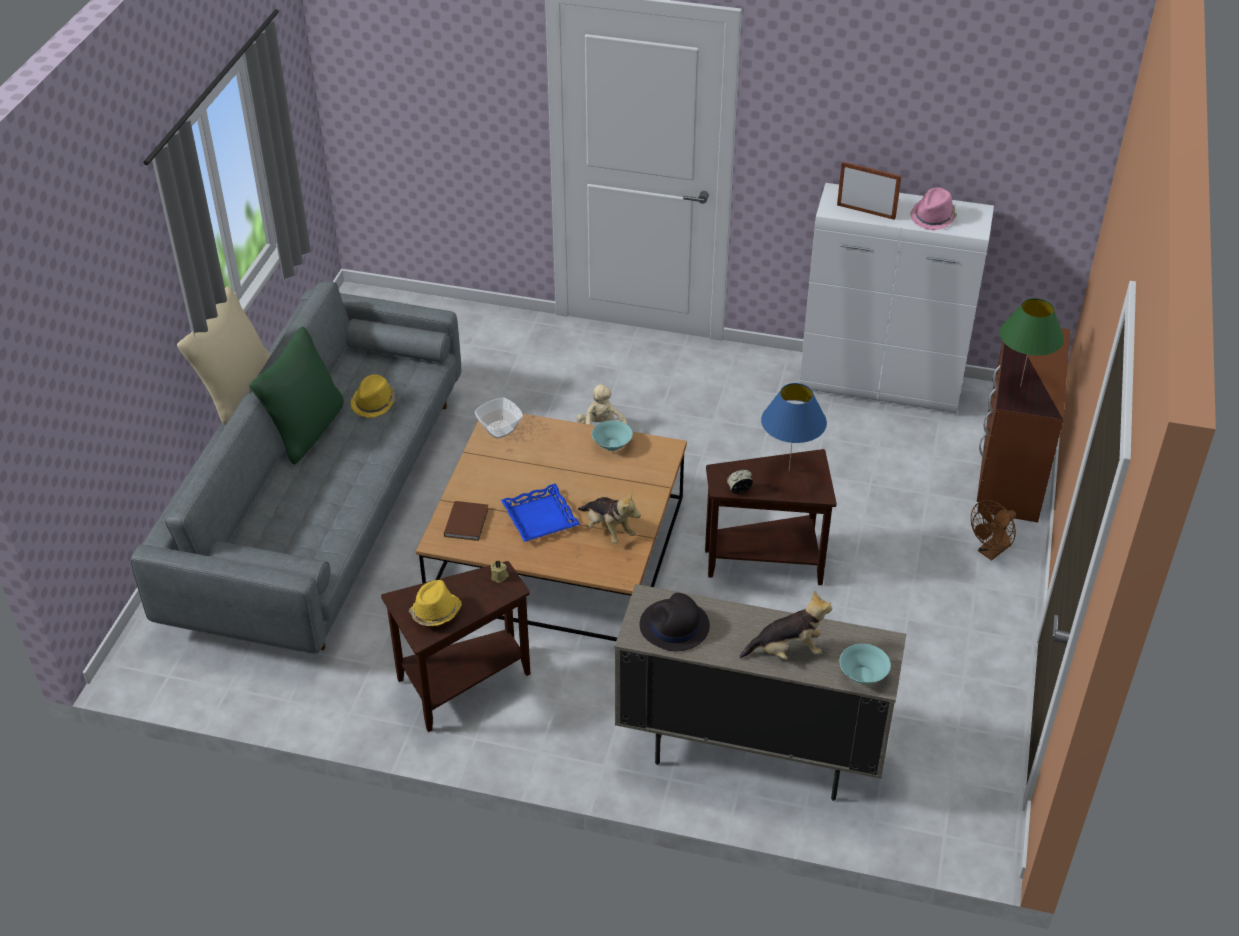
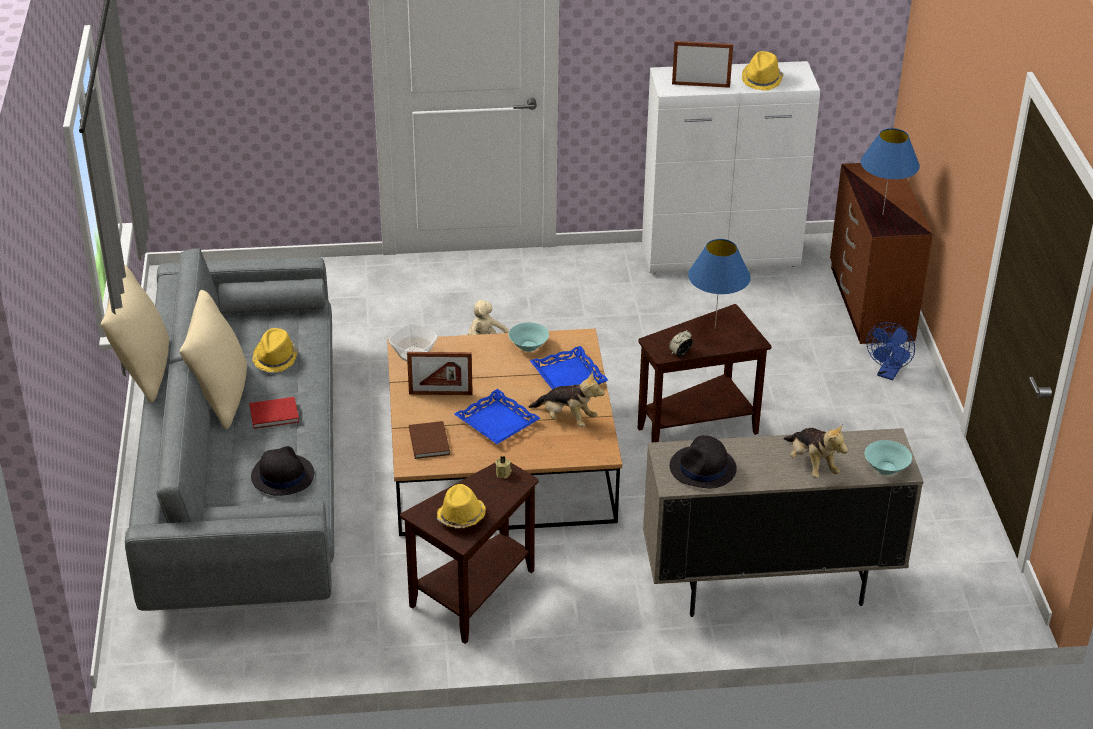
camera: 20 degrees left, 5 degrees down
(305, 430) = (220, 397): green pillow -> beige pillow
(316, 524) = (282, 475): none -> black hat
(343, 461) = (275, 415): none -> red book
(503, 475) = (440, 394): none -> picture frame
(632, 486) = (568, 377): none -> blue tray
(787, 650) = (811, 464): plush toy -> plush toy turned 90 degrees clockwise
(933, 217) = (762, 79): pink hat -> yellow hat
(990, 552) = (888, 373): brown fan -> blue fan
(1020, 386) = (883, 214): green table lamp -> blue table lamp

